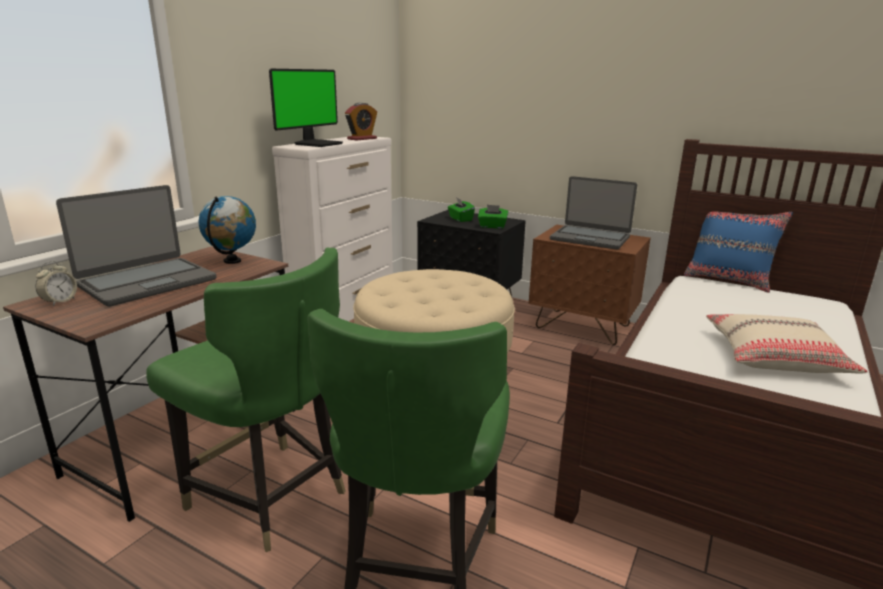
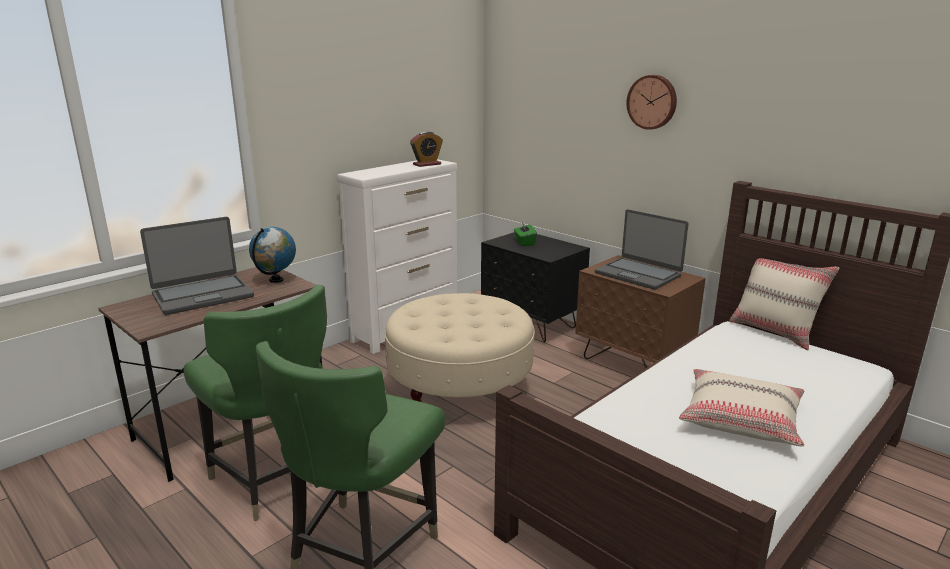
camera: 15 degrees right, 0 degrees up
(60, 301) = (136, 307): alarm clock -> none
(317, 144) = (379, 171): monitor -> none
(492, 226) = (549, 253): green tissue box -> none
(592, 68) = (652, 102): none -> wall clock
(728, 280) = (774, 332): blue pillow -> beige pillow

